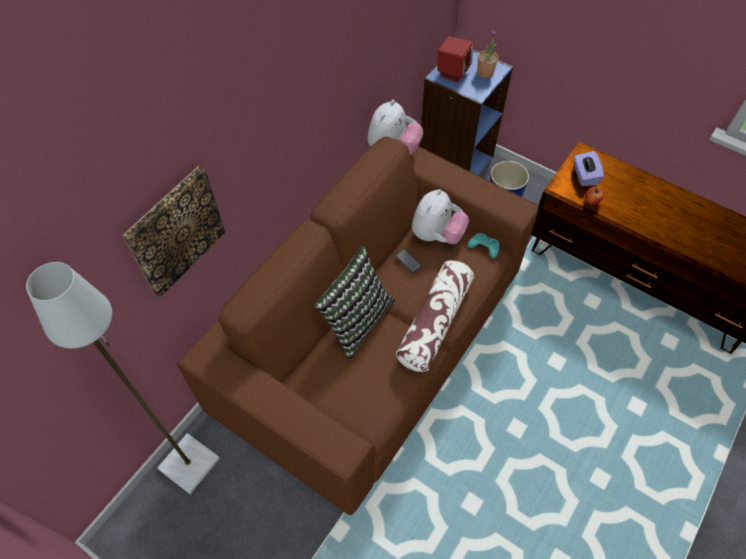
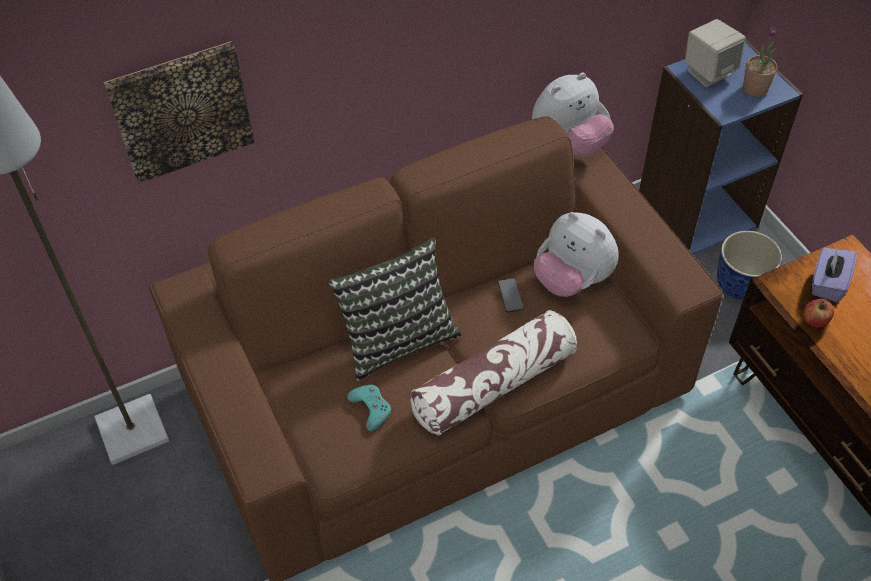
camera: 30 degrees right, 5 degrees down
(437, 235) = (572, 280): plush toy -> plush toy turned 75 degrees clockwise
(453, 72) = (708, 72): red speaker -> beige speaker
(484, 246) = (625, 320): turquoise game controller -> turquoise game controller (371, 408)

